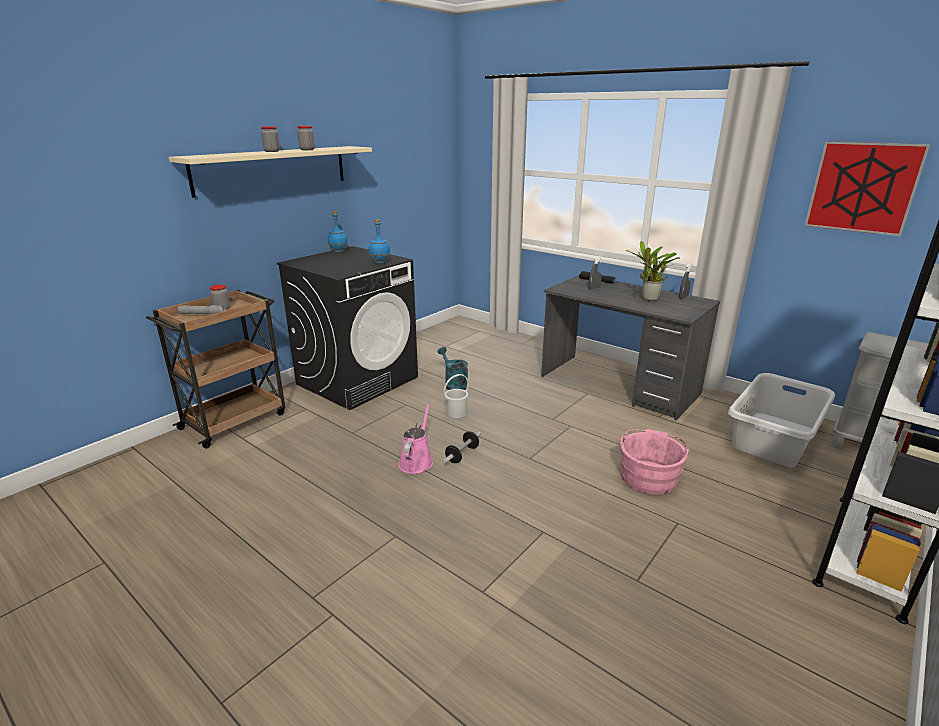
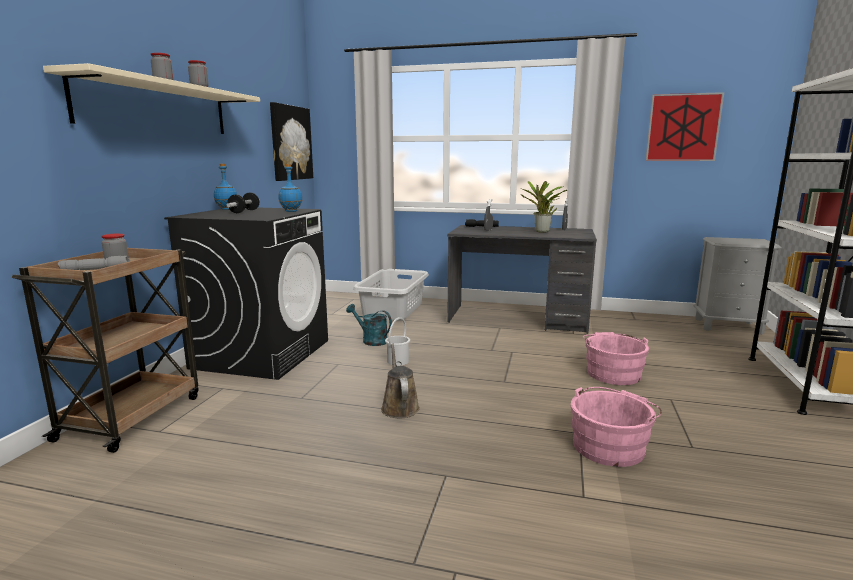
camera: 25 degrees left, 10 degrees down
(416, 461) = (399, 407): pink watering can -> brown watering can
(427, 175) = (290, 143): none -> picture
(462, 455) = (439, 392): dumbbell -> dumbbell (244, 211)
(558, 553) = (610, 445): none -> pink bucket
(774, 438) = (665, 332): grey laundry basket -> grey laundry basket (394, 309)

